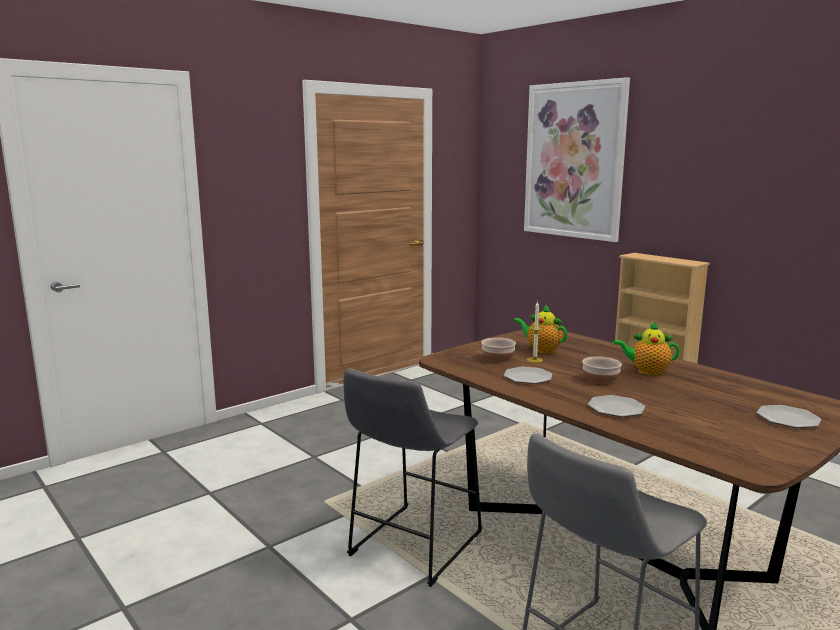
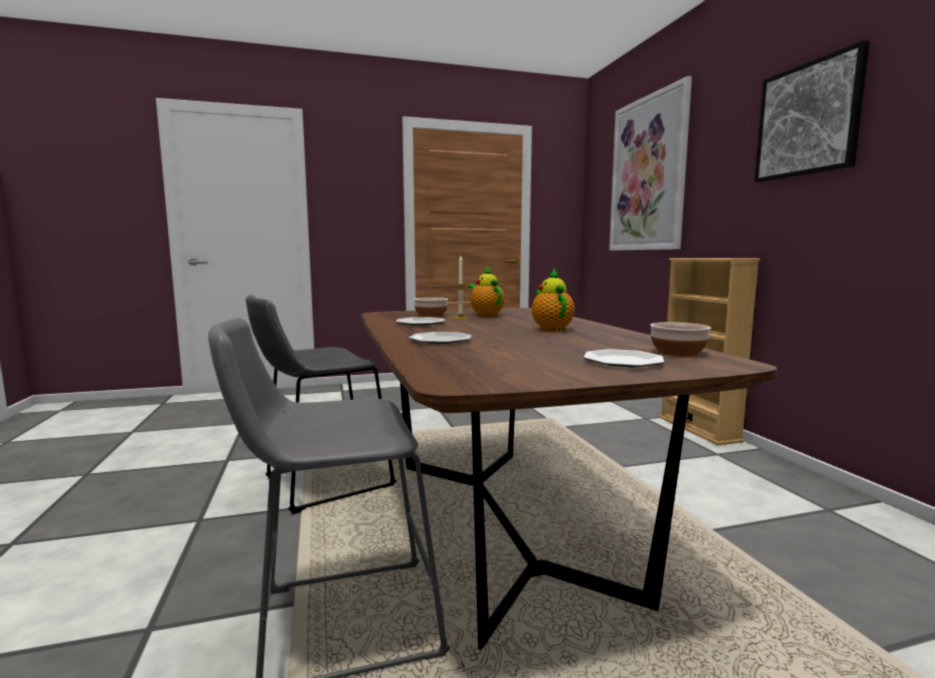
camera: 25 degrees right, 5 degrees down
(601, 379) = (485, 328): bowl -> bowl (678, 352)
(646, 371) = (551, 328): teapot -> teapot turned 45 degrees clockwise
(755, 152) = (808, 120): none -> picture

